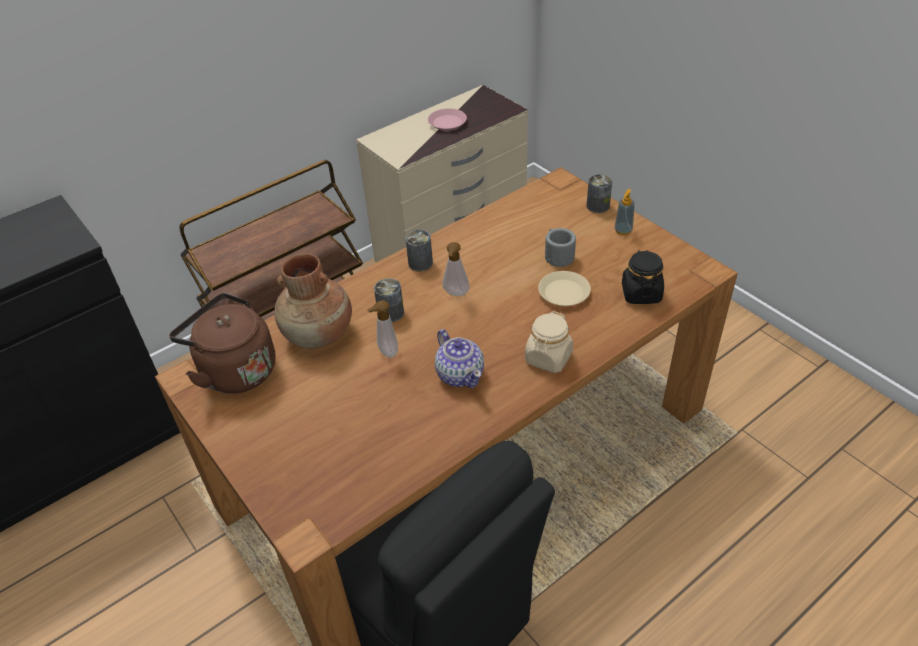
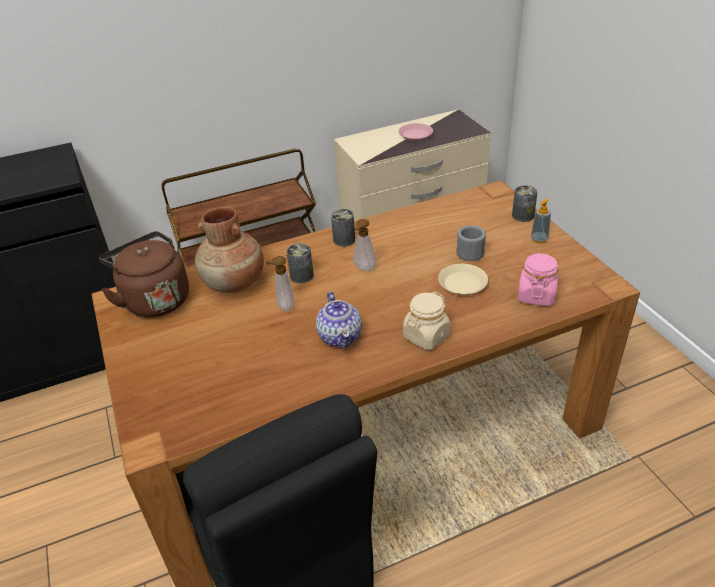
camera: 15 degrees right, 5 degrees down
(641, 293) = (536, 295): black jar -> pink jar

